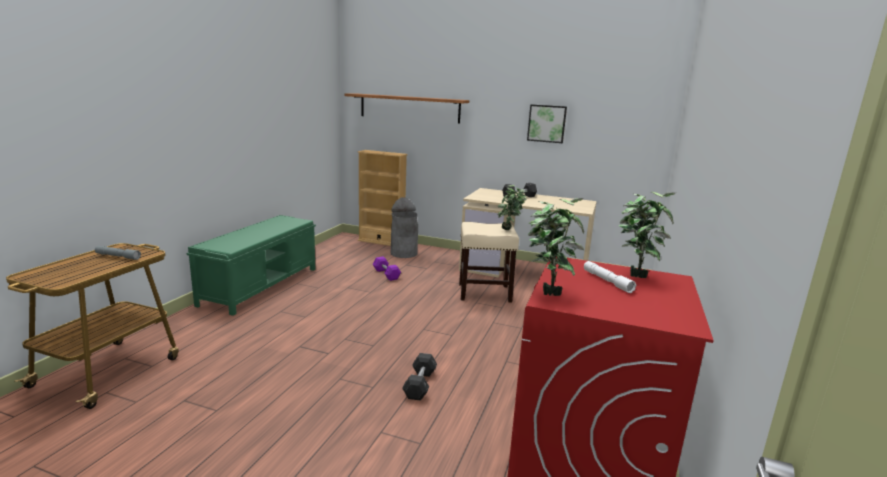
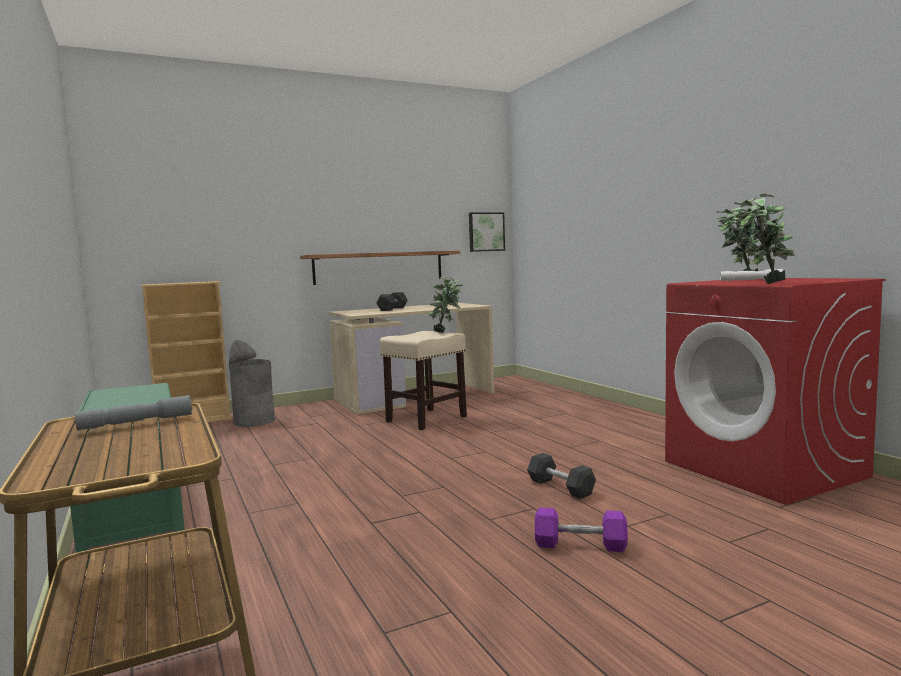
camera: 45 degrees left, 10 degrees down
(386, 274) = (286, 440): purple dumbbell -> purple dumbbell (580, 545)
(409, 108) = (210, 216): shelf -> shelf (379, 267)
(547, 123) = (395, 223): picture -> picture (486, 232)

